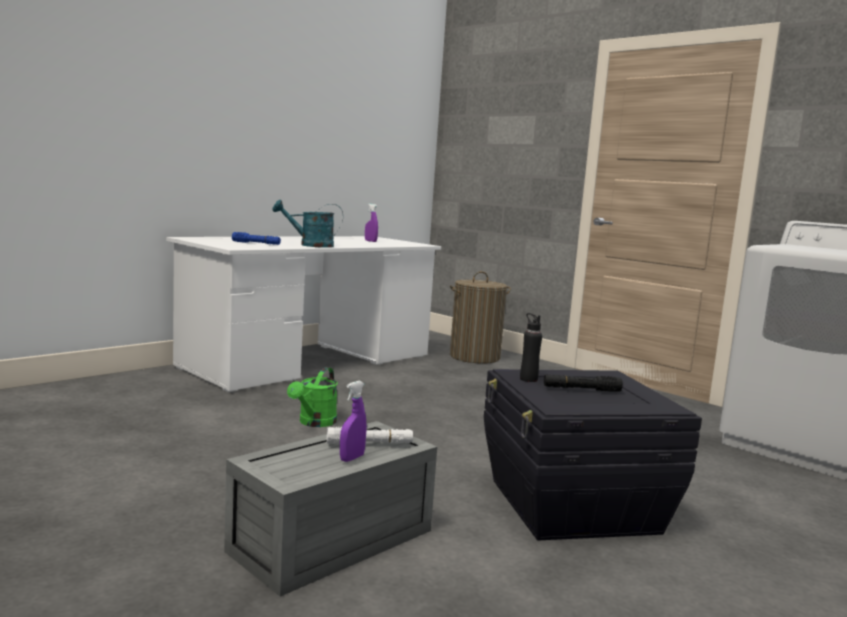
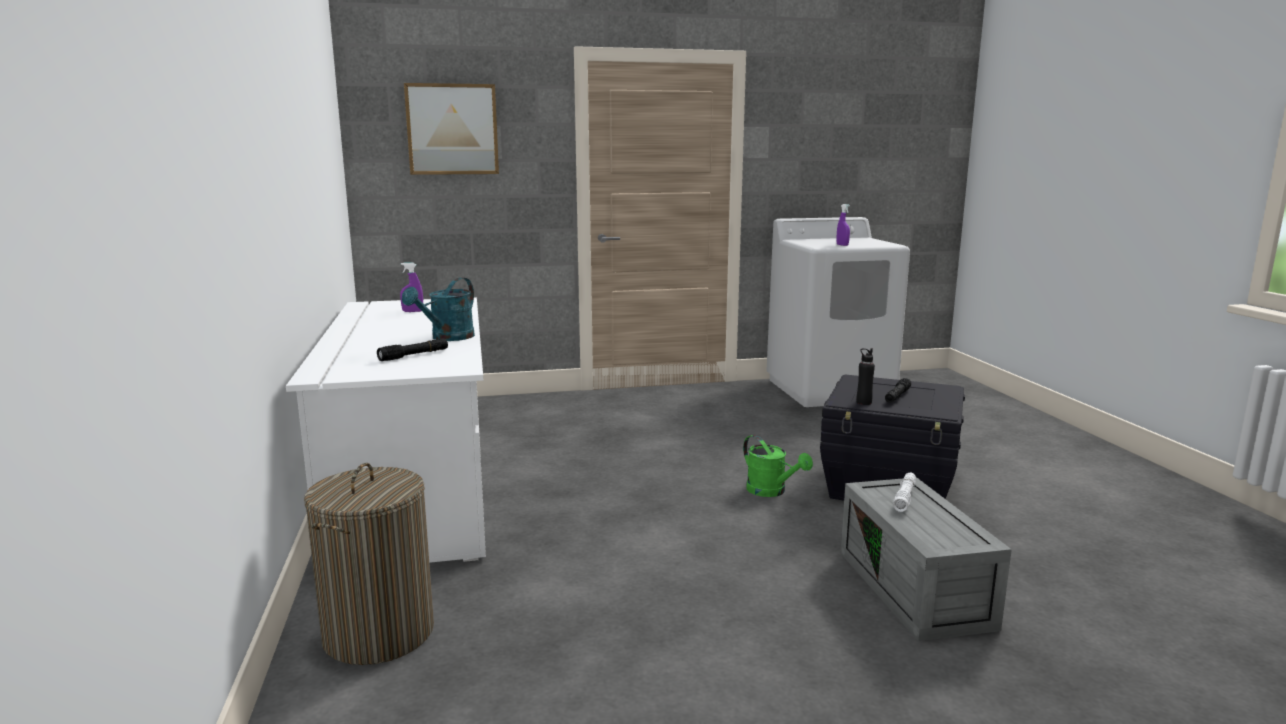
camera: 55 degrees left, 5 degrees up
(256, 243) = (414, 355): blue flashlight -> black flashlight
(314, 423) = (634, 535): green watering can -> green watering can (771, 491)
(352, 458) = (937, 510): purple spray bottle -> purple spray bottle (842, 245)
(475, 357) = (508, 412): laundry basket -> laundry basket (379, 633)
(501, 119) = (452, 129): none -> picture

